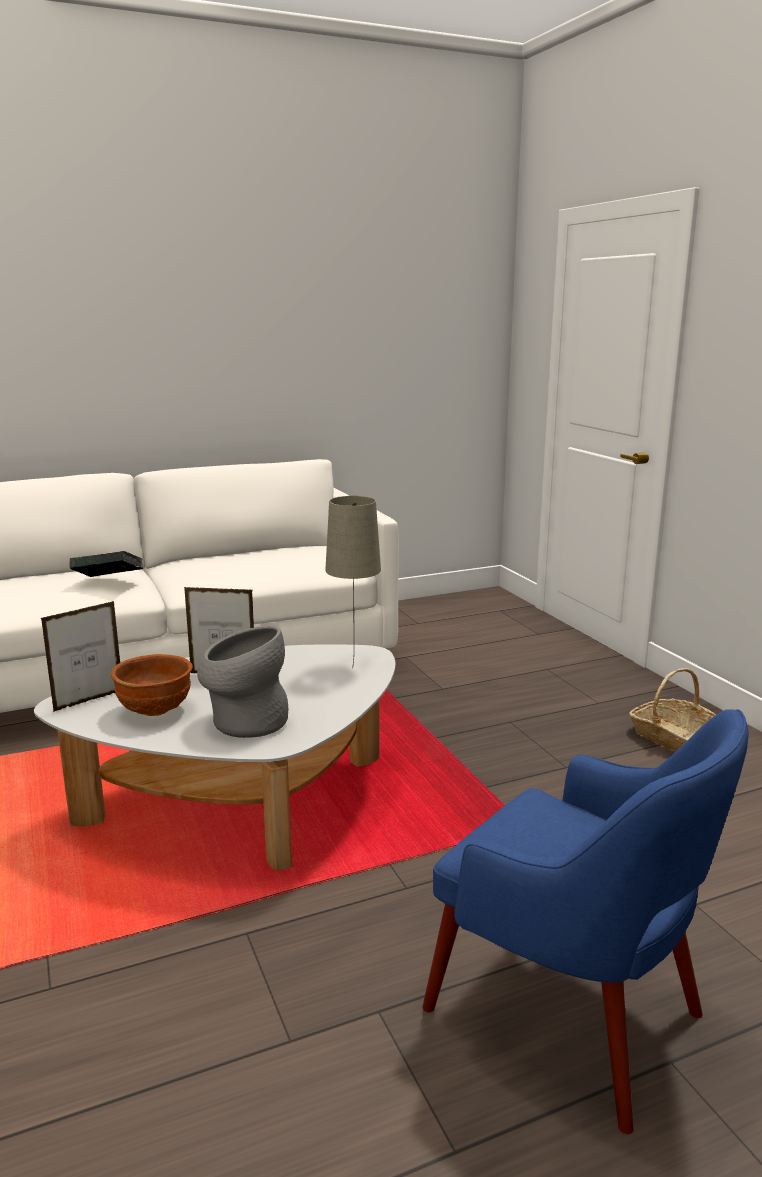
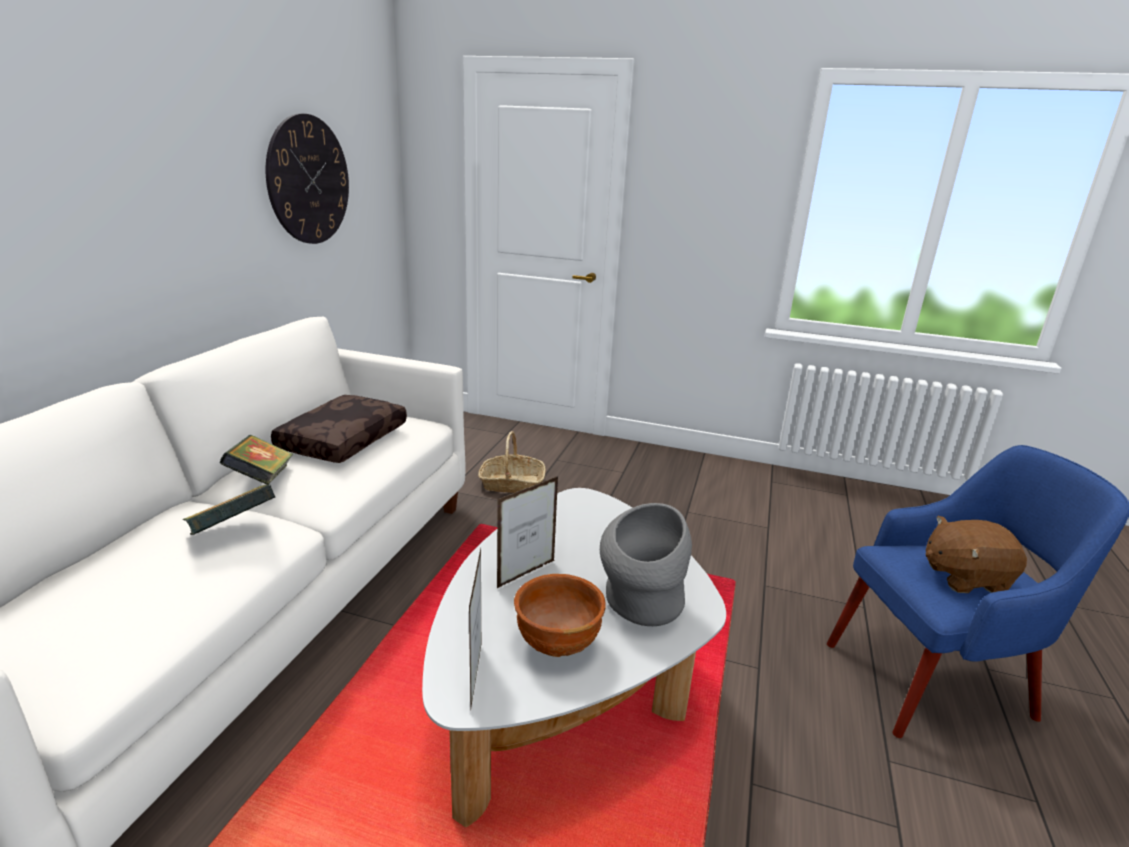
camera: 50 degrees left, 5 degrees up
(178, 565) = (261, 479): none -> book
(268, 559) = (342, 440): none -> brown pillow
(353, 663) = (590, 510): beige table lamp -> none
(368, 341) = (309, 180): none -> wall clock
(556, 848) = (964, 577): none -> brown plush toy
(674, 738) = (693, 478): basket -> basket (511, 484)

